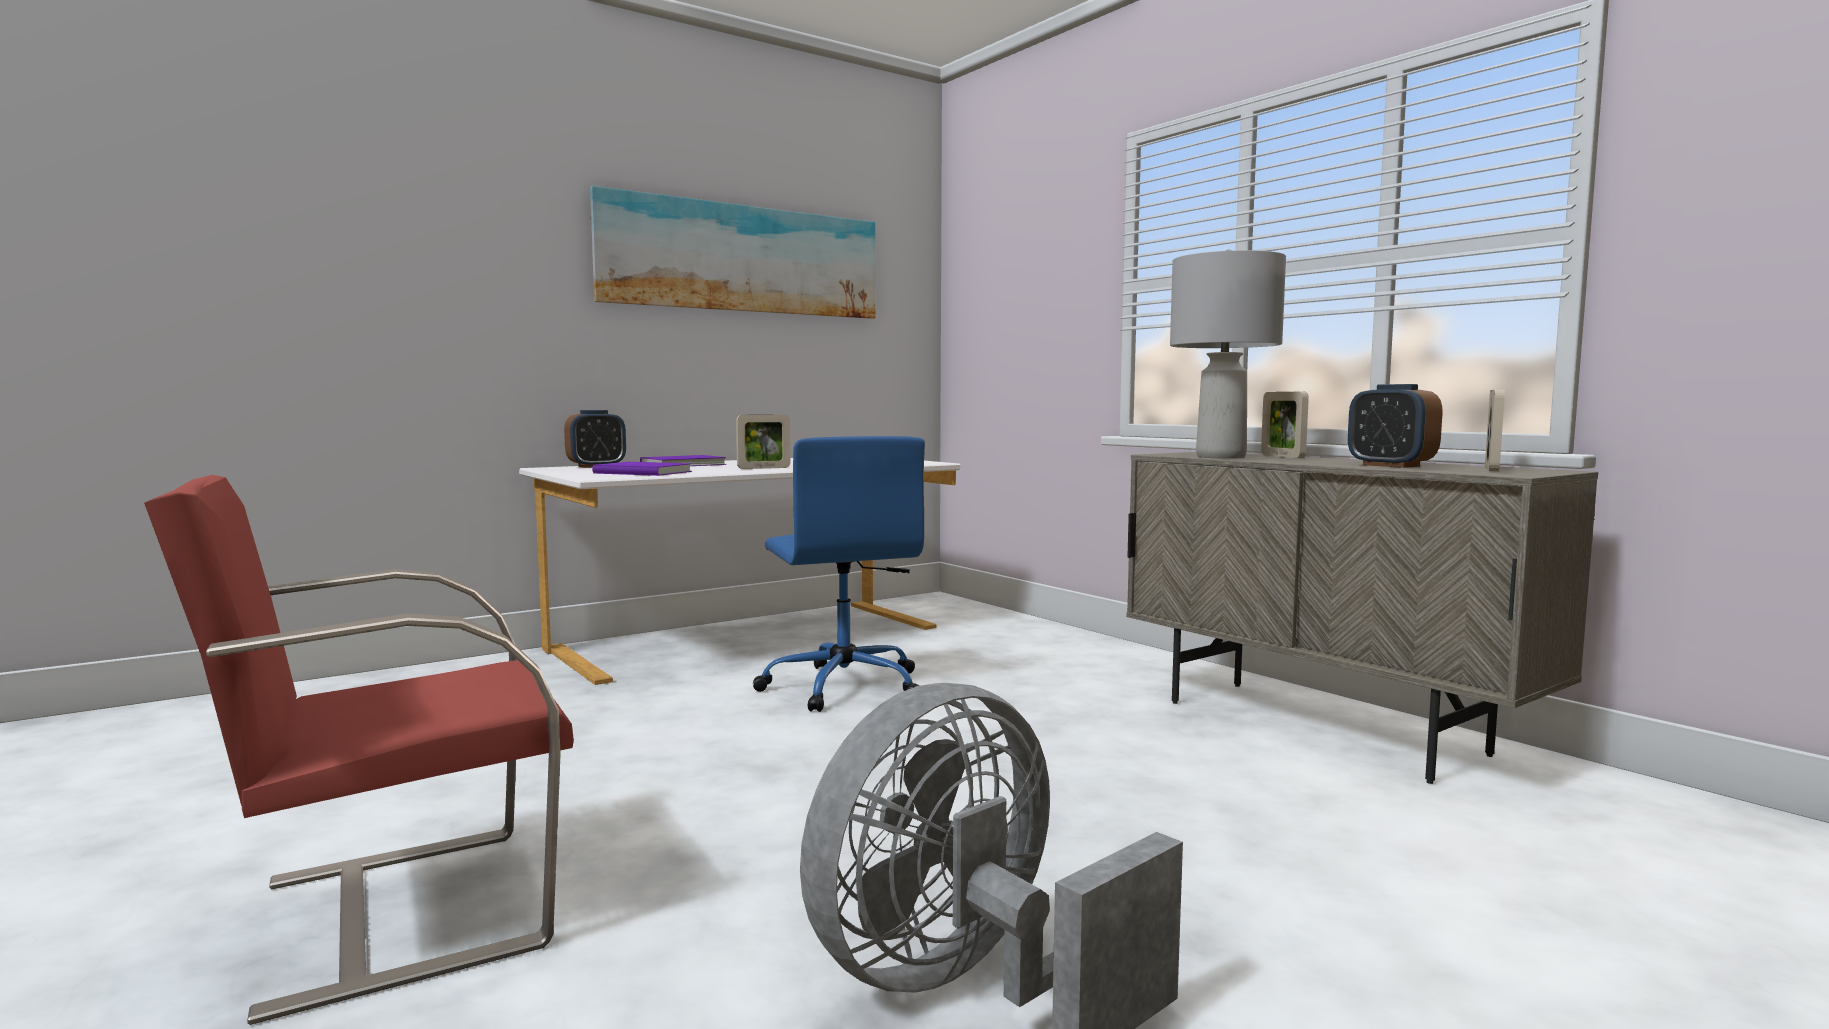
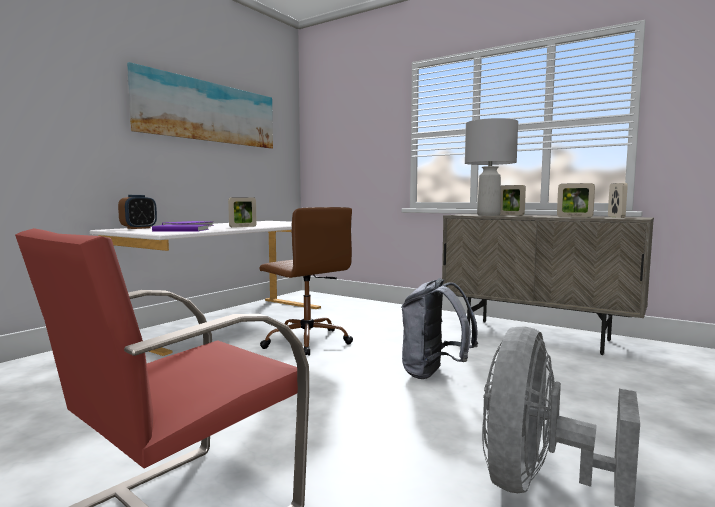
camera: 20 degrees left, 0 degrees up
(843, 686) = (306, 341): blue office chair -> brown office chair
(1008, 772) = (434, 374): none -> grey backpack
(1391, 465) = (574, 217): alarm clock -> picture frame

